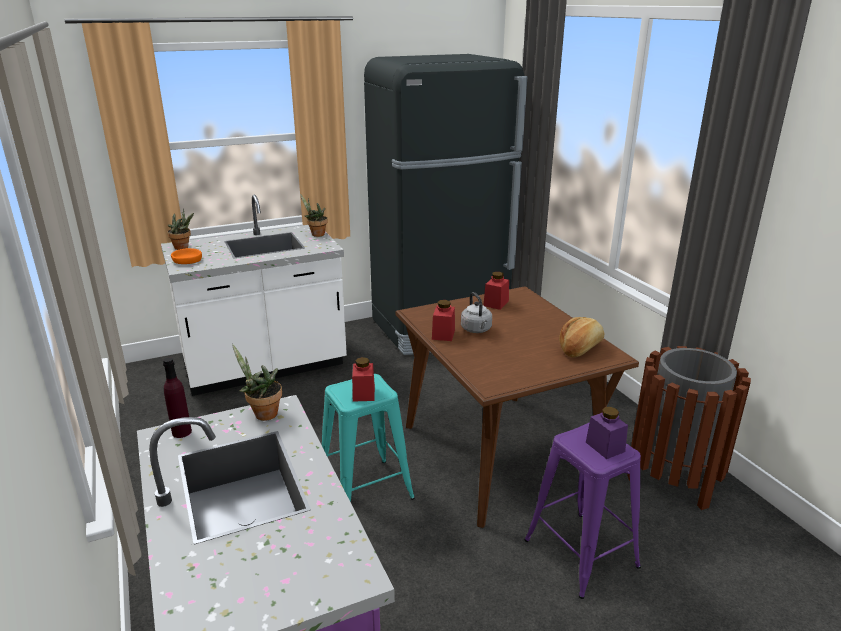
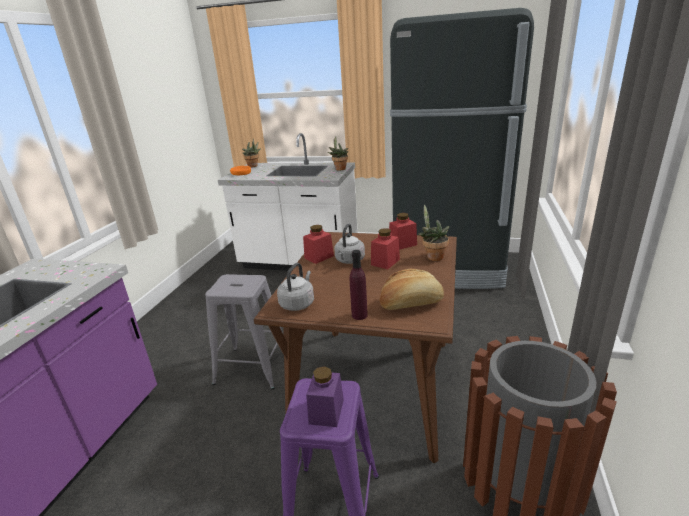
camera: 40 degrees right, 0 degrees up
(181, 432) = (42, 266): purple bottle -> purple bottle (359, 315)
(262, 414) = (88, 270): potted plant -> potted plant (432, 257)
(363, 393) = (234, 287): red jar -> red jar (385, 262)
(365, 491) = (252, 367): turquoise stool -> grey stool
(499, 377) = (298, 303): none -> grey kettle

